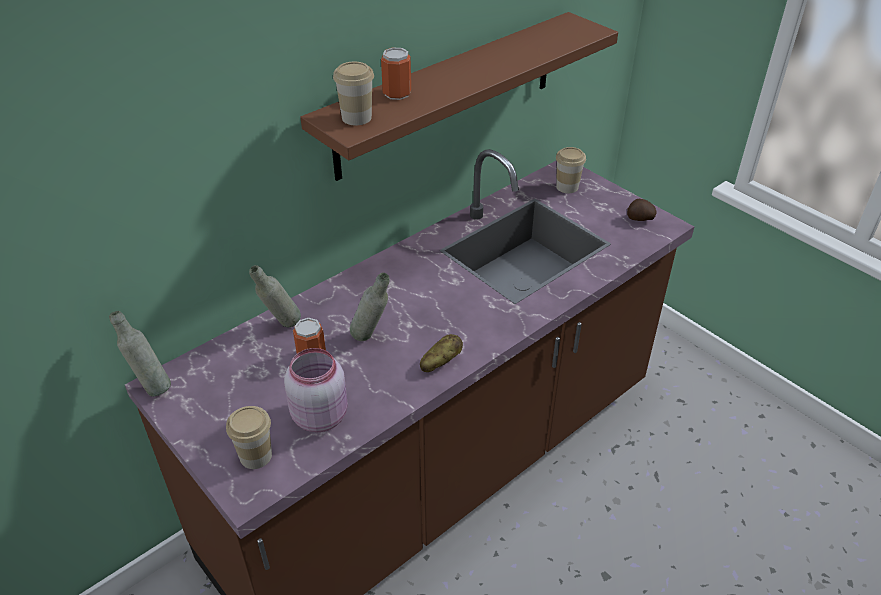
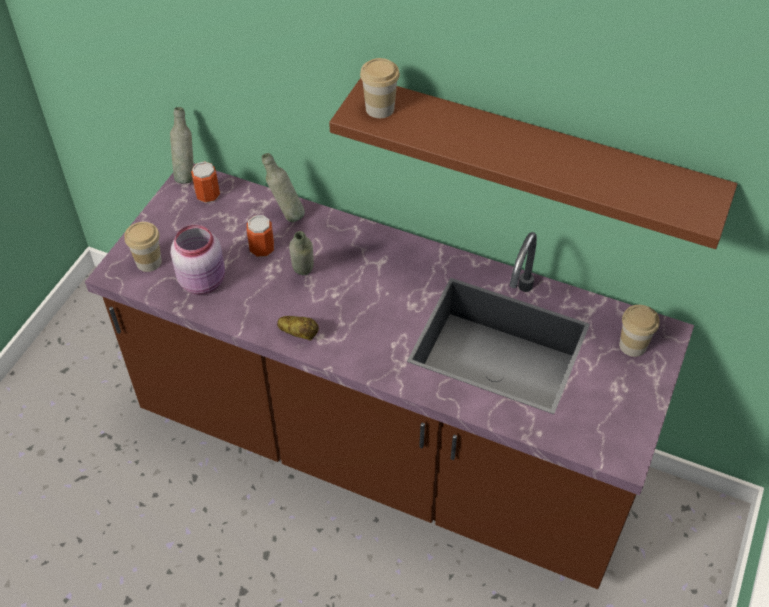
camera: 65 degrees right, 10 degrees up
(397, 93) = (440, 117): can -> can (208, 195)
(639, 219) = (618, 429): potato -> none

